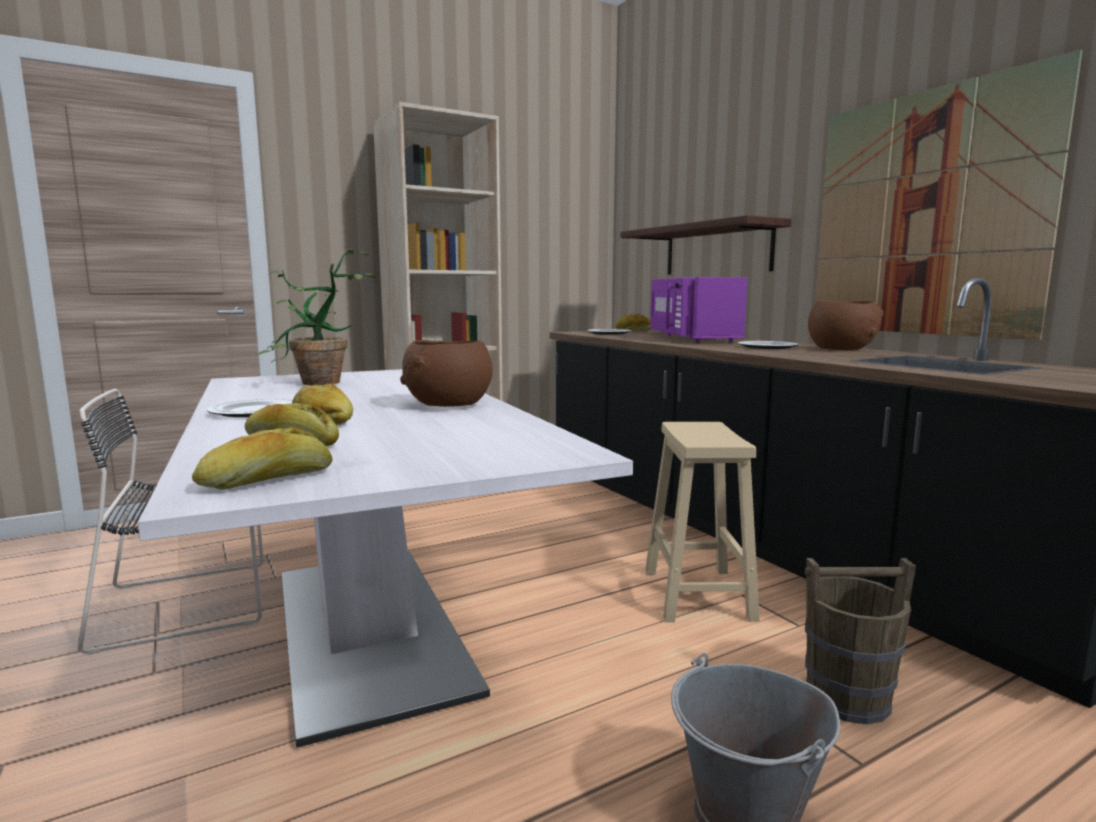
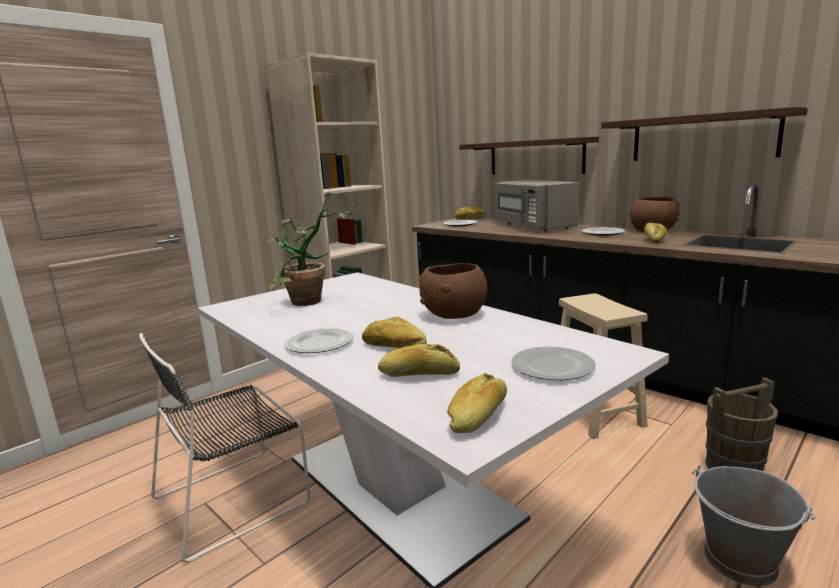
camera: 15 degrees left, 5 degrees up
(455, 454) = (553, 367): none -> plate
(691, 338) = (532, 226): purple microwave -> grey microwave
(821, 355) = (654, 240): none -> bread
(923, 214) = (702, 137): picture -> shelf

